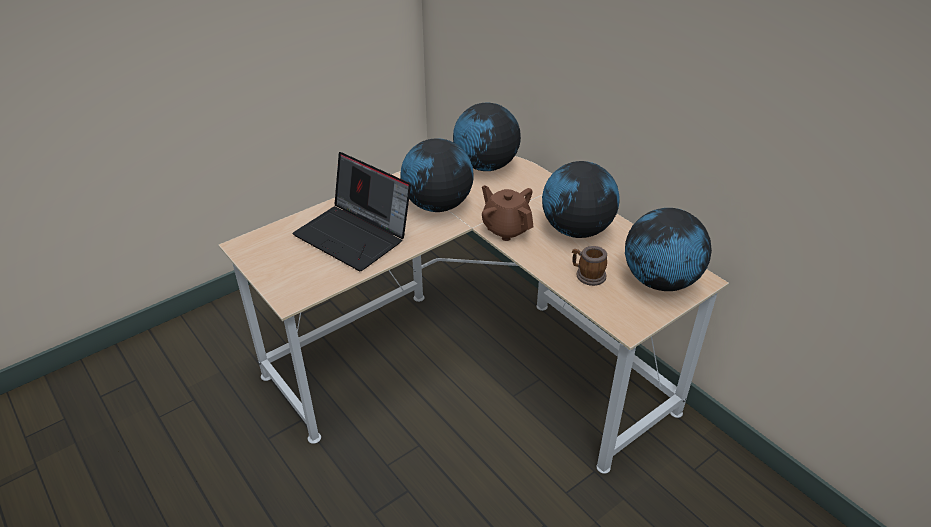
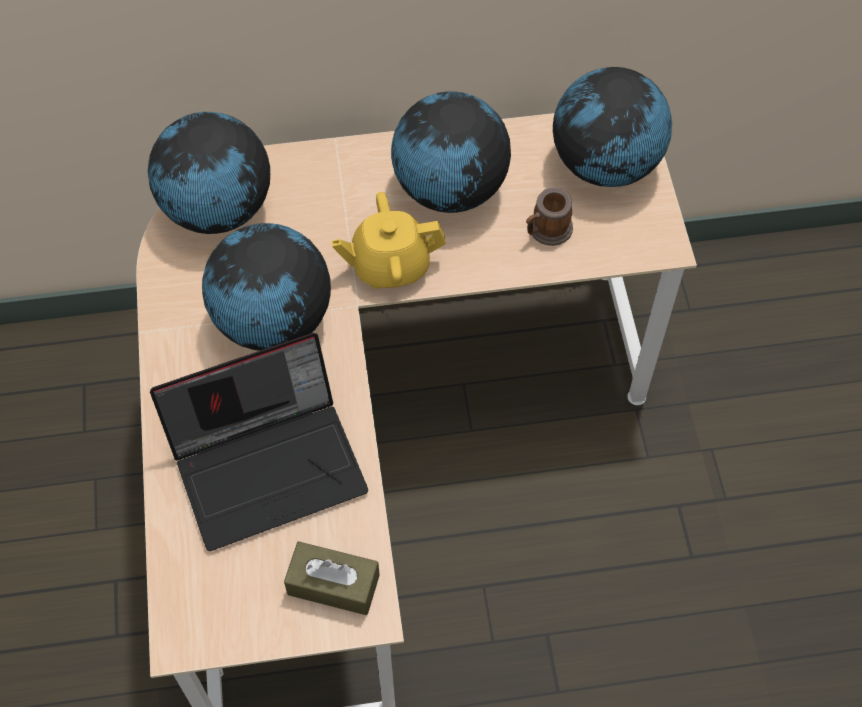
camera: 60 degrees left, 20 degrees up
(300, 281) = (333, 584): none -> brown tissue box
(506, 228) = (390, 266): brown teapot -> yellow teapot

